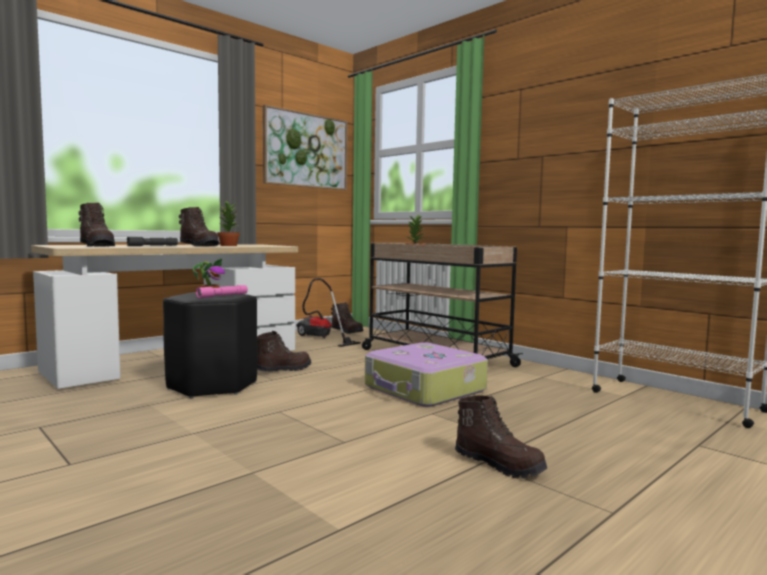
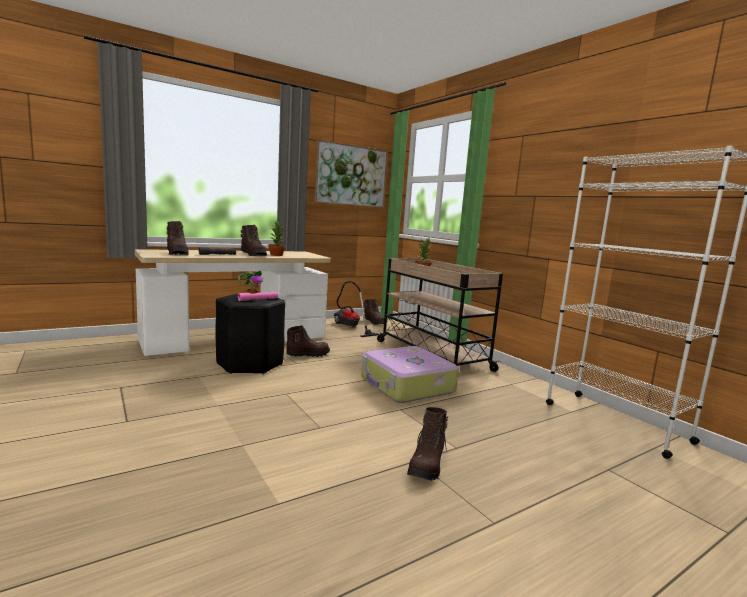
camera: 10 degrees right, 5 degrees up
(499, 465) = (427, 465): brown boot -> brown boot turned 60 degrees clockwise

